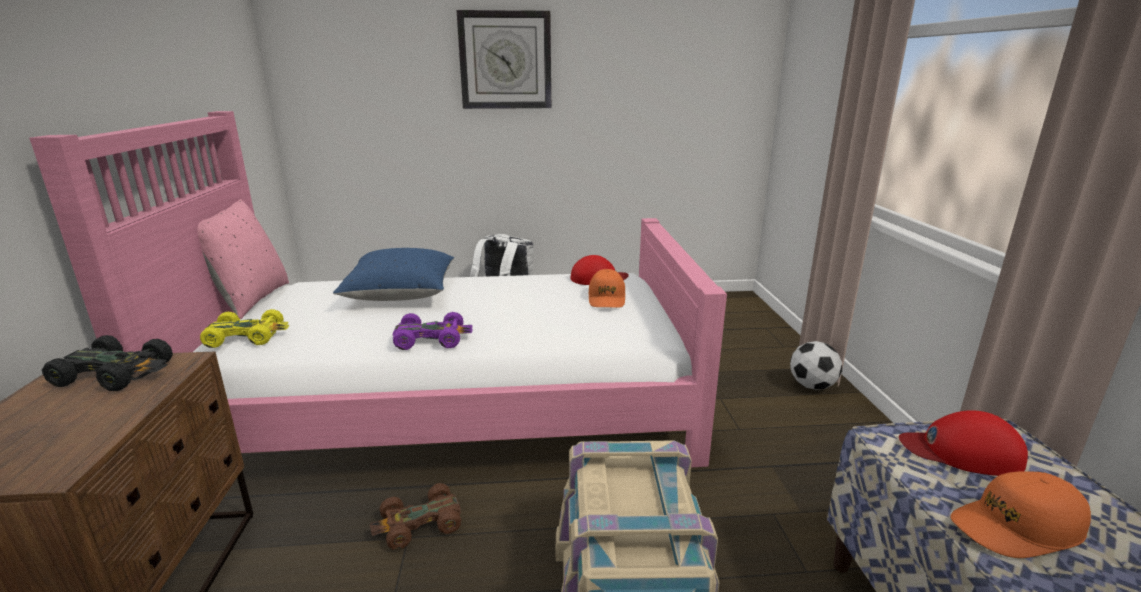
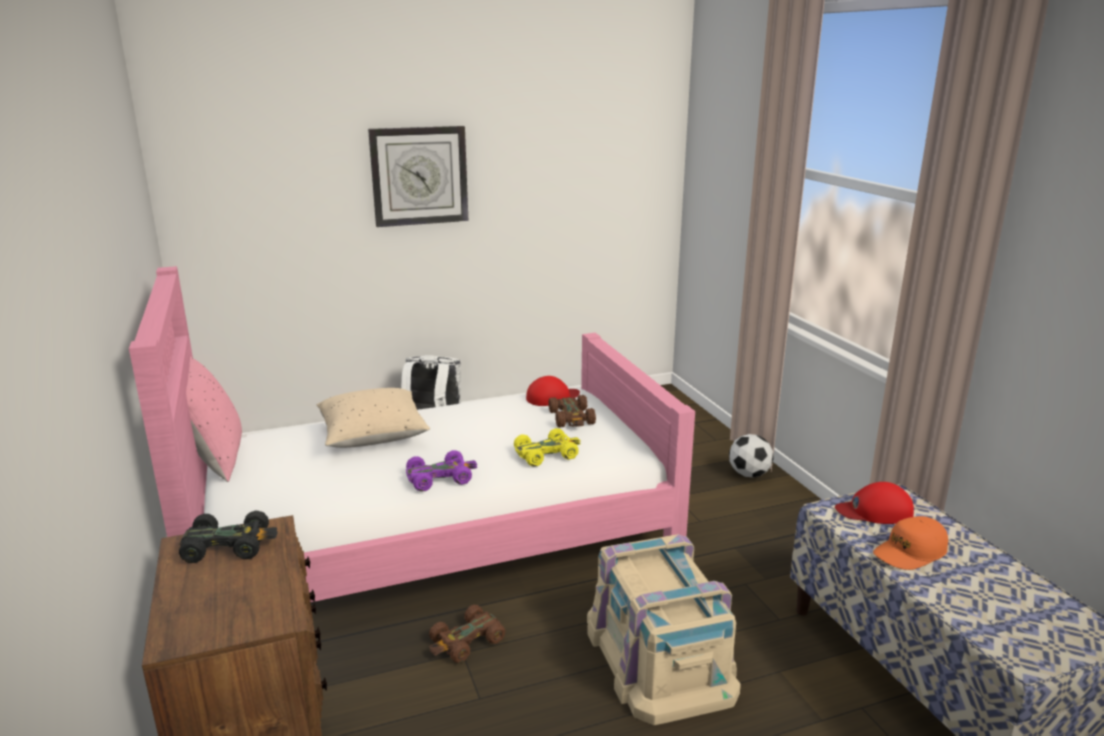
camera: 15 degrees left, 0 degrees up
(247, 337) = (259, 498): yellow toy car -> yellow toy car (547, 454)
(401, 294) = (373, 436): blue pillow -> beige pillow
(607, 298) = (572, 418): orange cap -> brown toy car

